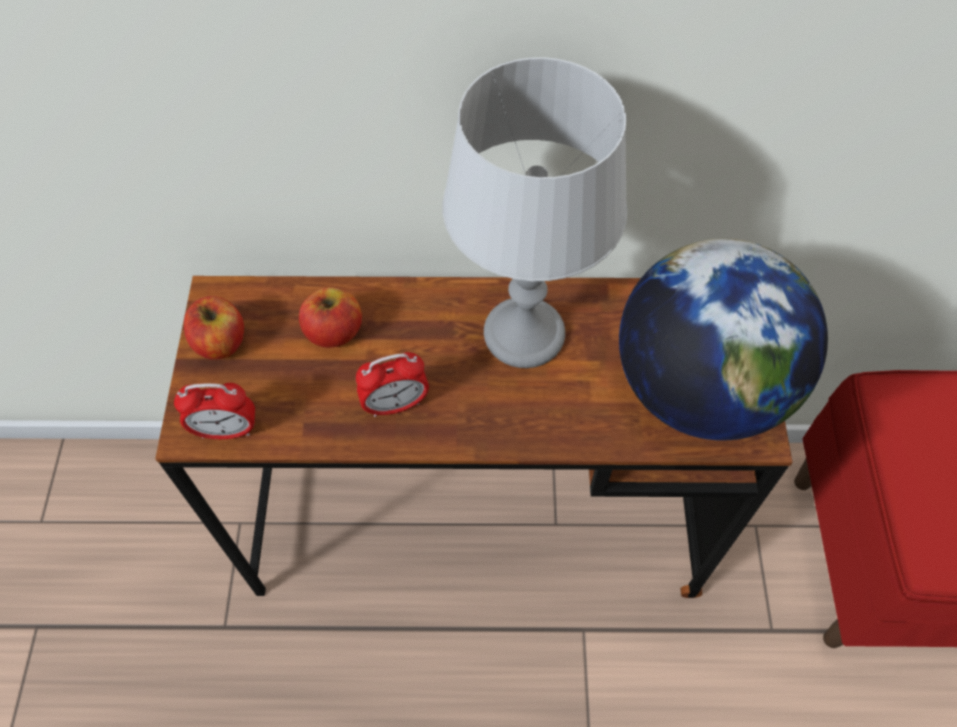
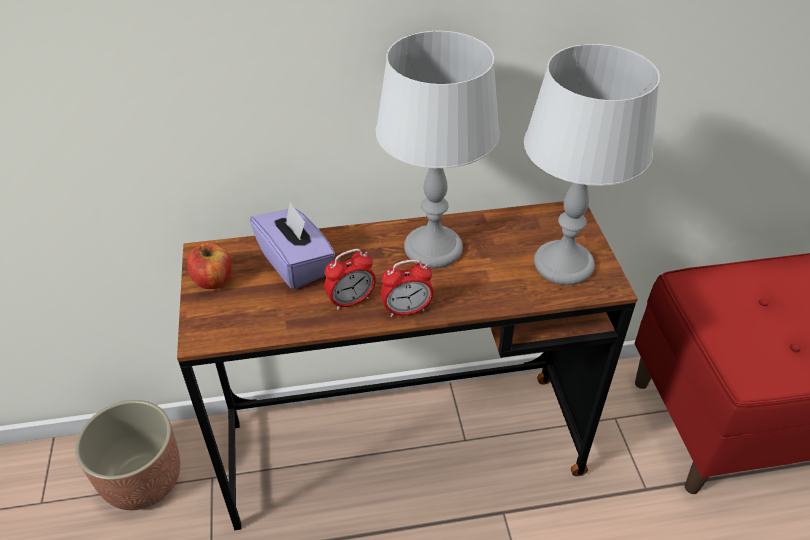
camera: 10 degrees left, 15 degrees down
(158, 511) = (142, 479): none -> planter
(226, 430) = (228, 332): alarm clock -> alarm clock (406, 310)
(334, 332) = (296, 263): apple -> purple tissue box
(699, 388) = (562, 264): globe -> grey table lamp

